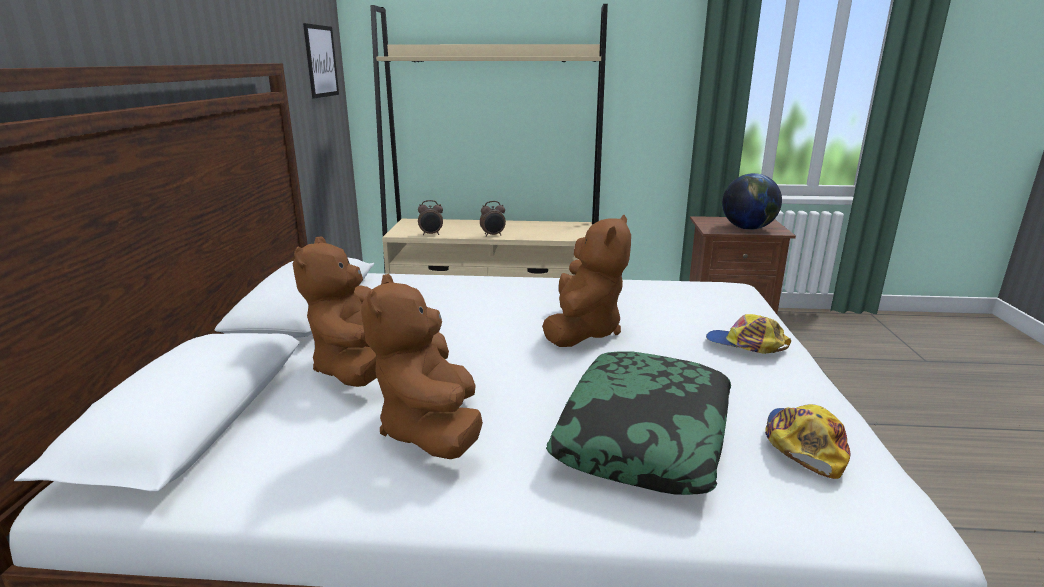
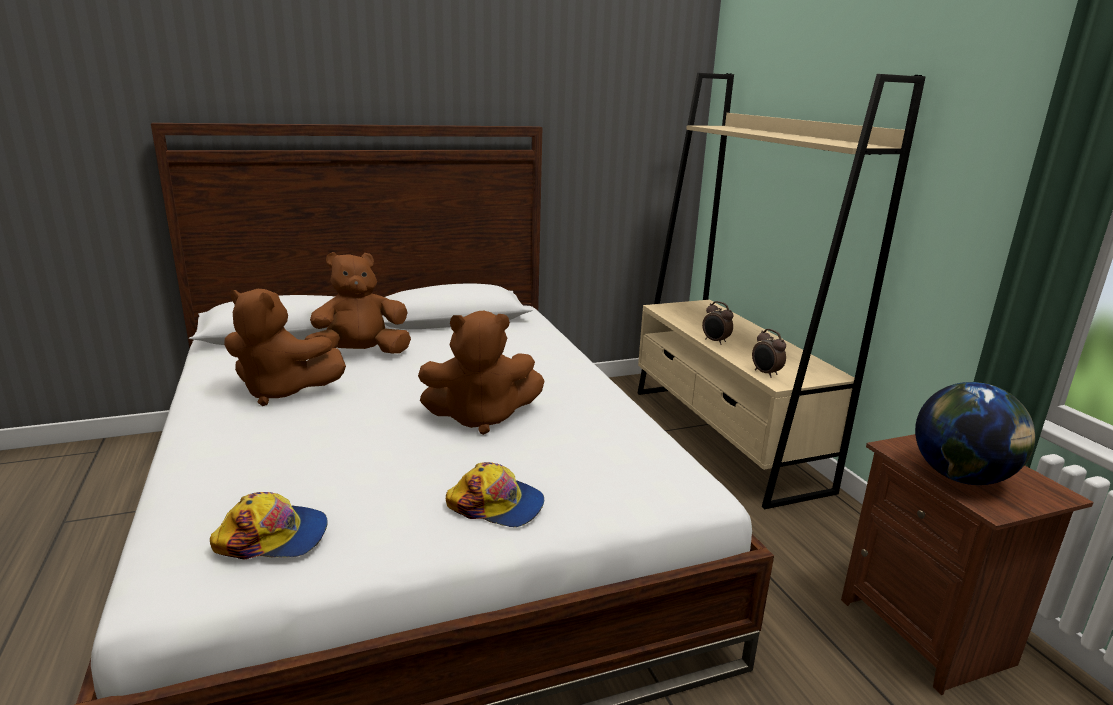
camera: 65 degrees right, 0 degrees up
(321, 61) = (651, 126): picture -> none
(431, 234) = (677, 318): alarm clock -> alarm clock (765, 373)
(431, 430) = (282, 391): brown plush toy -> brown plush toy turned 135 degrees counterclockwise
(645, 435) = (284, 463): pillow -> none
(745, 345) = (497, 505): cap -> cap turned 105 degrees clockwise

